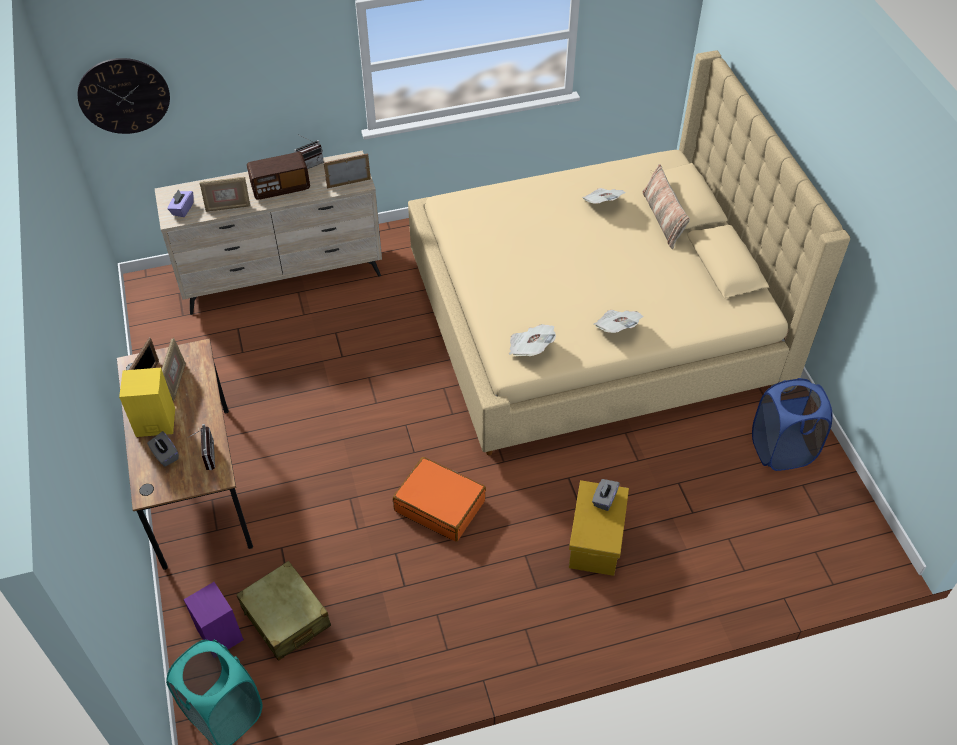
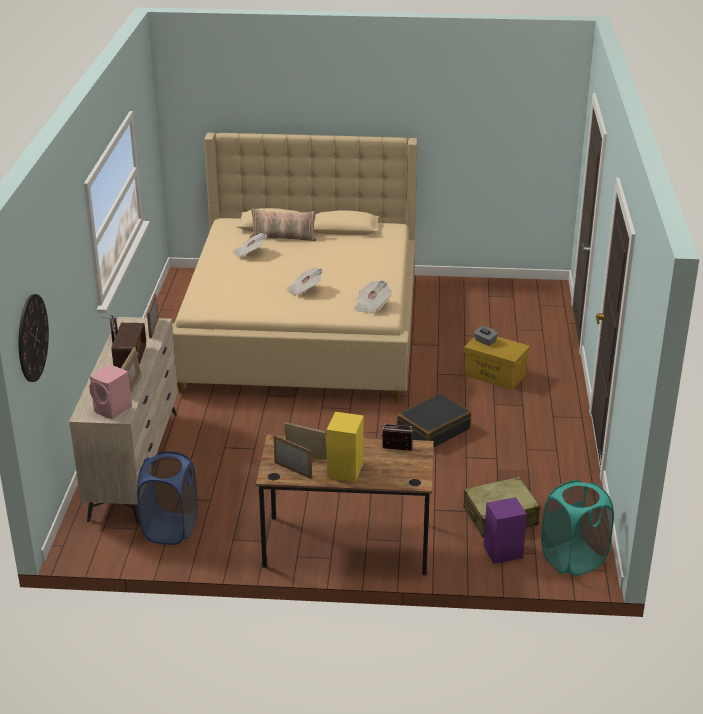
camera: 70 degrees left, 20 degrees down
(165, 455) = (384, 469): grey tissue box -> none
(182, 209) = (113, 409): purple tissue box -> pink speaker
(440, 505) = (433, 430): orange suitcase -> black suitcase
(616, 328) = (374, 274): newspaper -> newspaper (304, 290)
(781, 450) = (458, 295): blue laundry basket -> blue laundry basket (170, 529)

